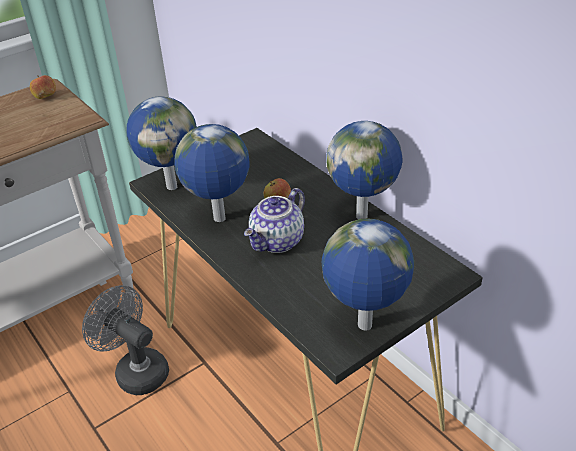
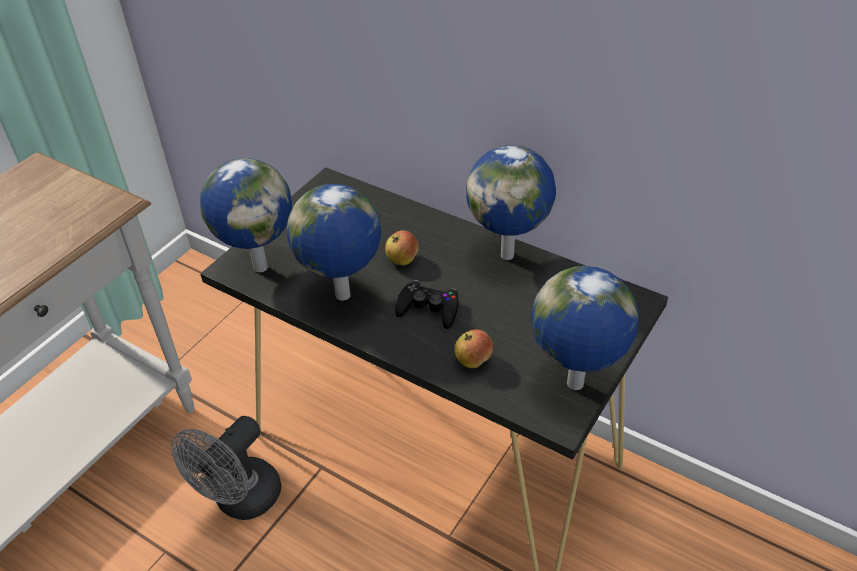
camera: 20 degrees left, 5 degrees up
(45, 97) = (41, 182): apple -> apple (473, 360)
(136, 370) = (241, 501): grey fan -> grey fan turned 75 degrees counterclockwise
(278, 242) = (428, 309): teapot -> black game controller

